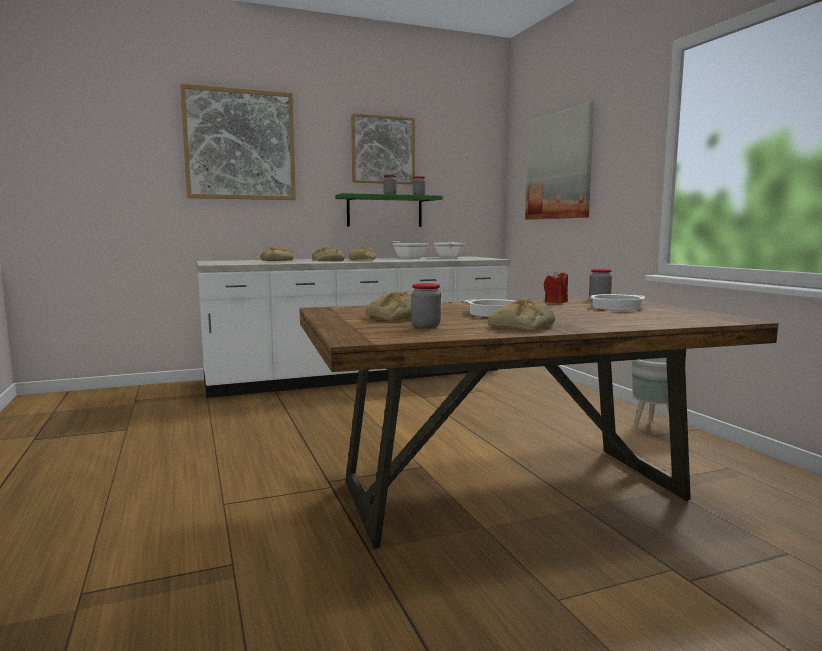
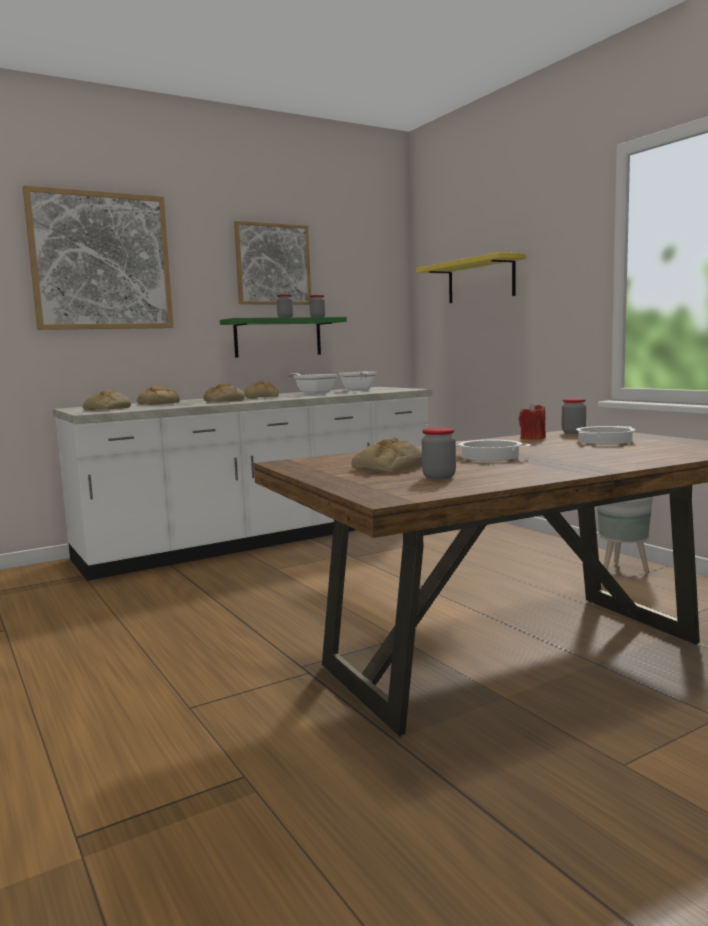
camera: 10 degrees left, 0 degrees up
(522, 326) = (542, 469): bread -> bread (107, 409)
(559, 166) = (480, 280): picture -> yellow shelf

